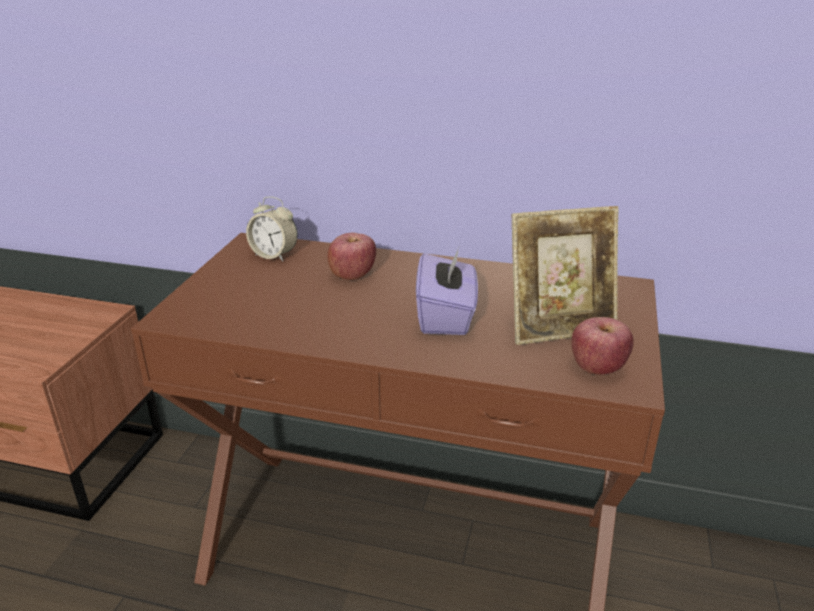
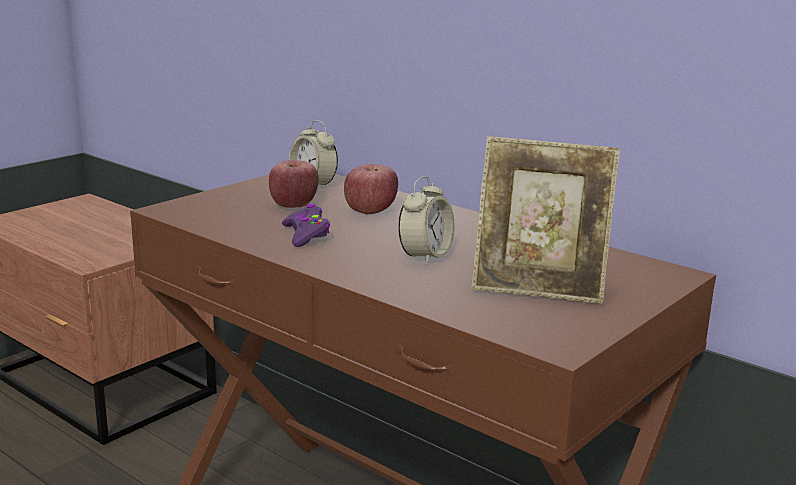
camera: 25 degrees right, 10 degrees down
(326, 317) = (306, 235): none -> purple game controller
(446, 316) = (425, 256): purple tissue box -> alarm clock
(597, 368) = (539, 324): apple -> apple (294, 206)

